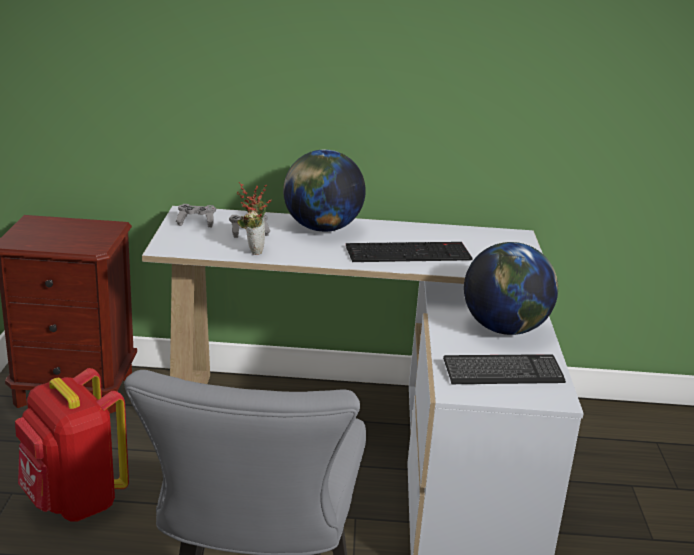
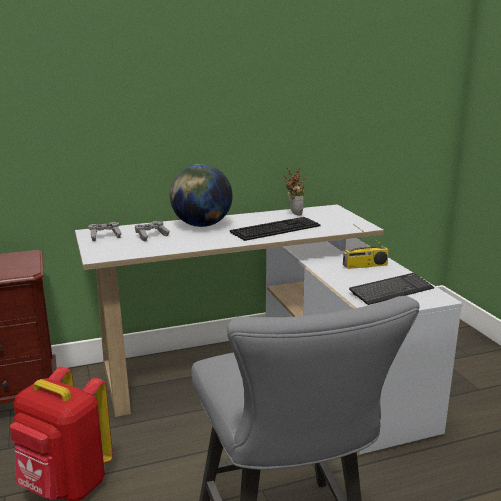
camera: 20 degrees left, 5 degrees down
(253, 250) = (166, 246): potted plant -> potted plant (293, 213)
(505, 329) = (365, 266): globe -> radio

